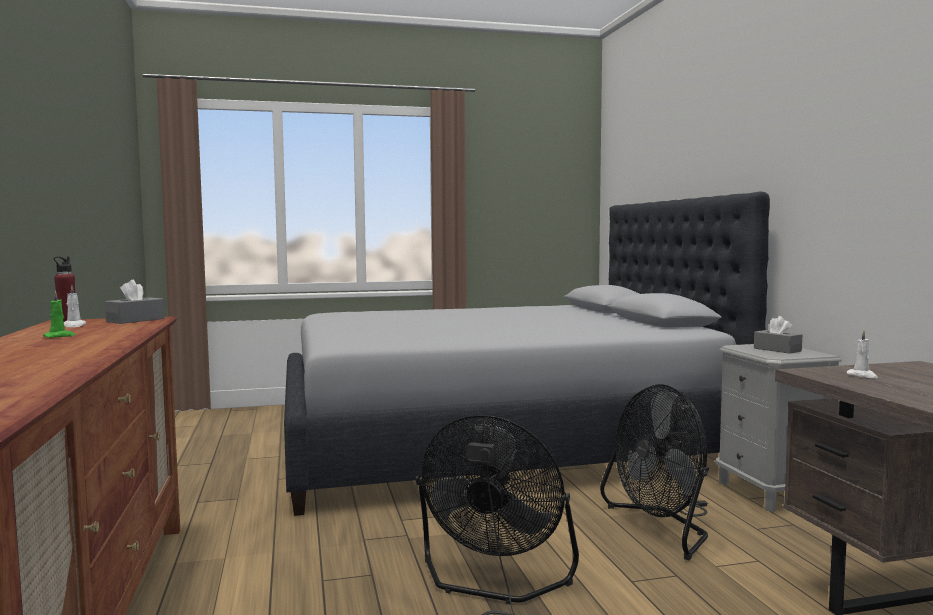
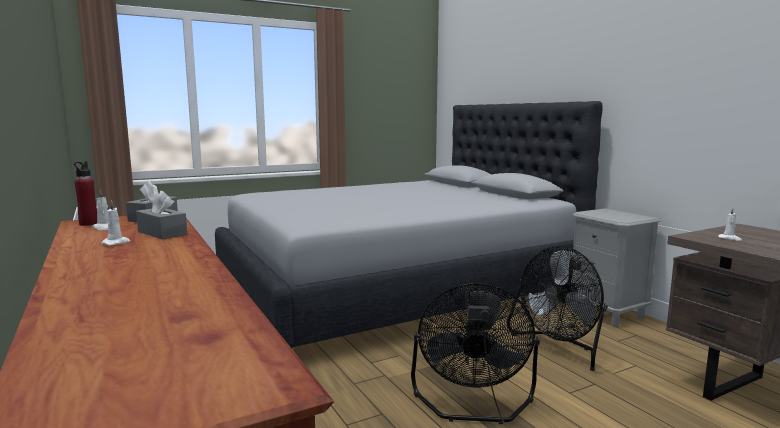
camera: 15 degrees left, 5 degrees up
(59, 336) = (117, 243): green candle -> white candle
(777, 350) = (614, 214): grey tissue box -> grey tissue box (162, 233)

